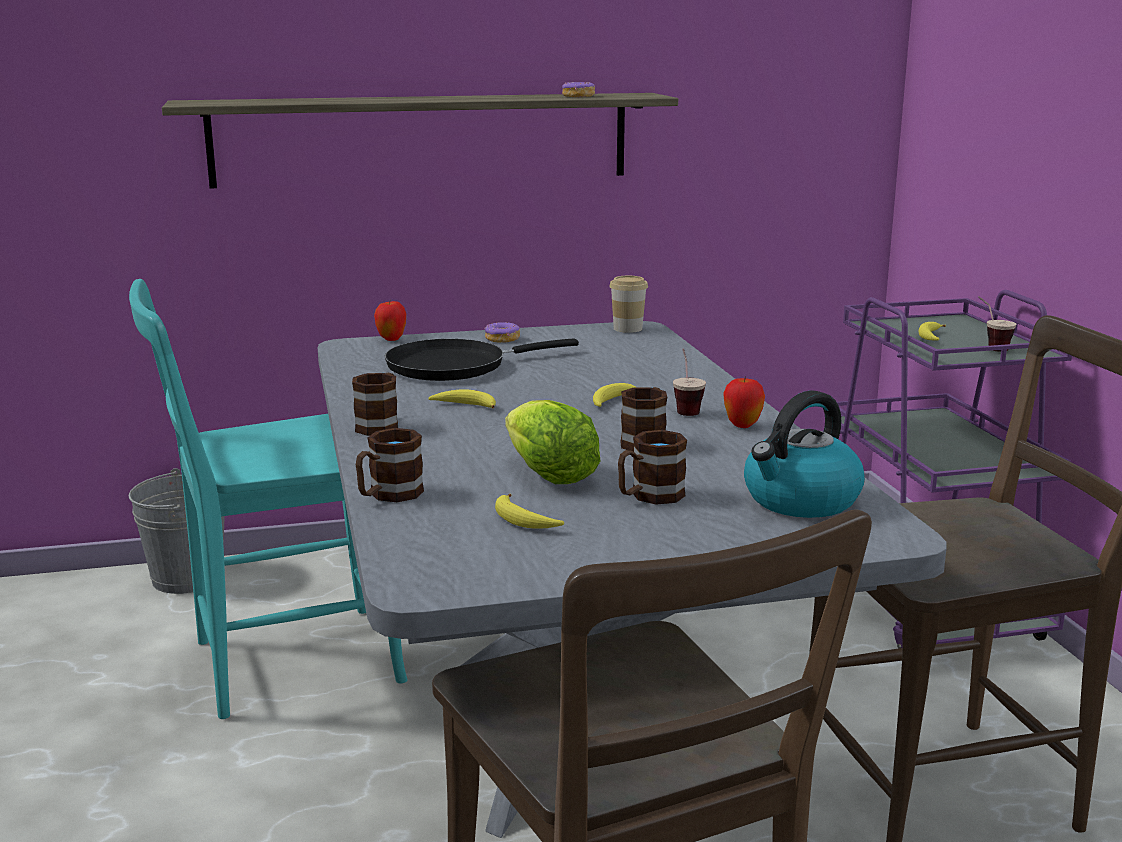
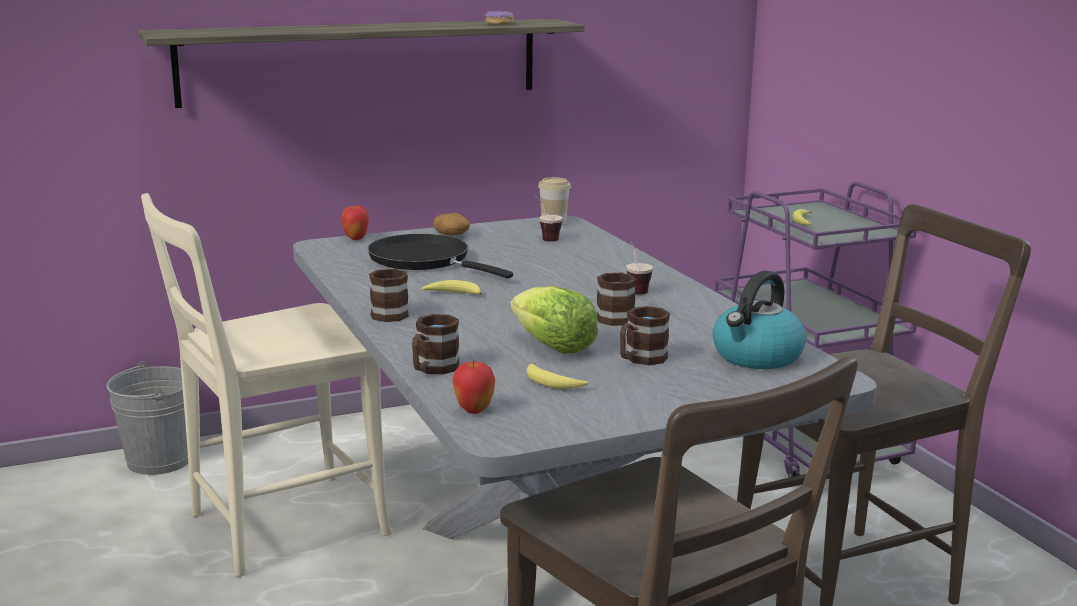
camera: 10 degrees left, 0 degrees up
(284, 663) = (277, 527): turquoise chair -> beige chair
(454, 366) = (425, 260): black frying pan -> black frying pan turned 75 degrees clockwise
(502, 339) = (452, 235): donut -> potato
(611, 401) = (572, 285): banana -> none
(742, 425) = (686, 300): apple -> apple (473, 410)
(990, 347) = (851, 228): cup -> cup (545, 237)

